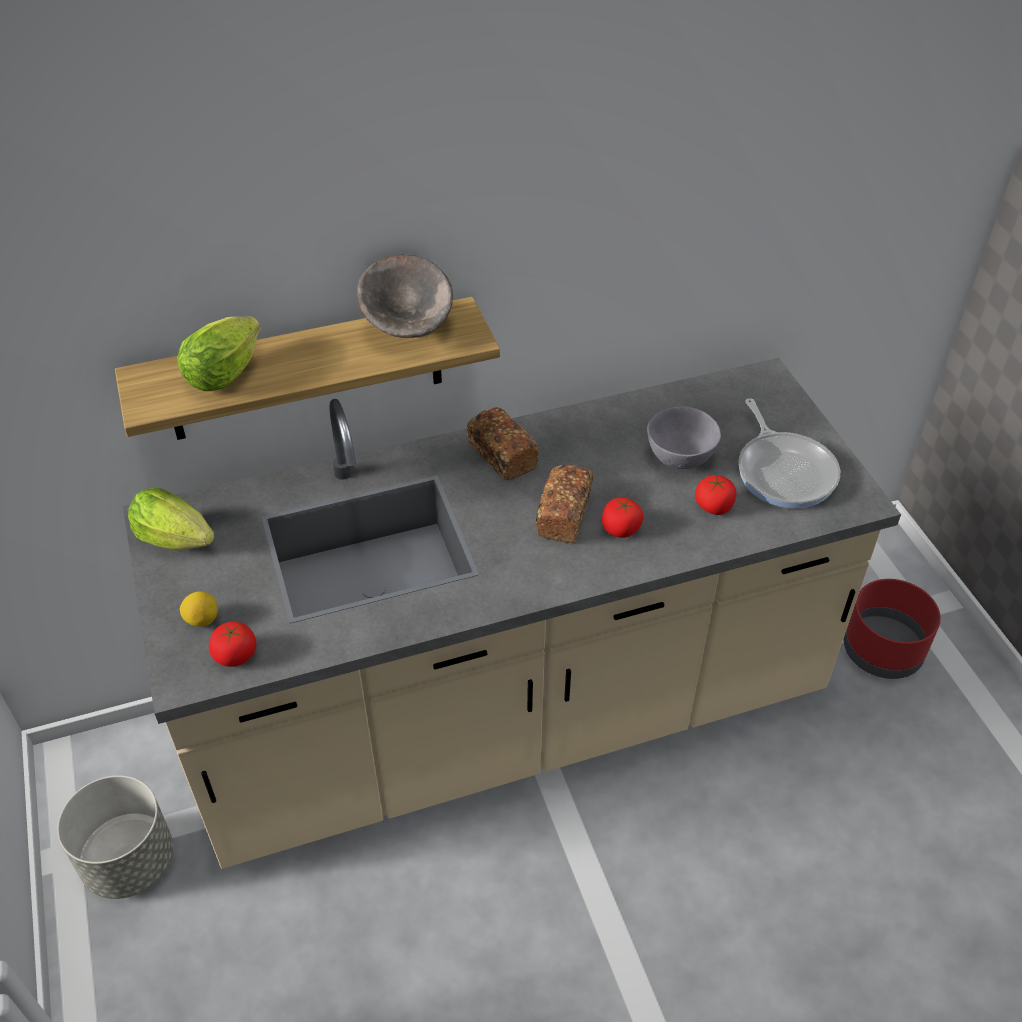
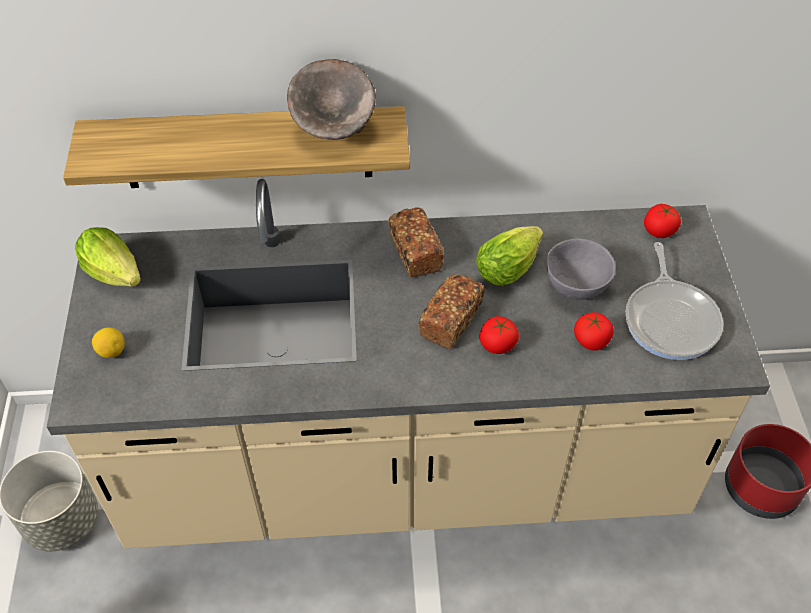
camera: 15 degrees right, 5 degrees up
(228, 371) = (166, 141): lettuce -> lettuce (510, 267)
(235, 655) = (127, 390): tomato -> tomato (659, 231)

